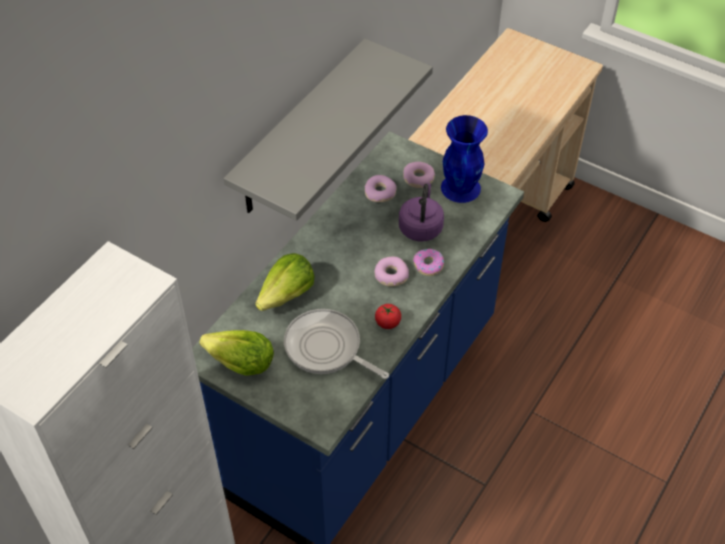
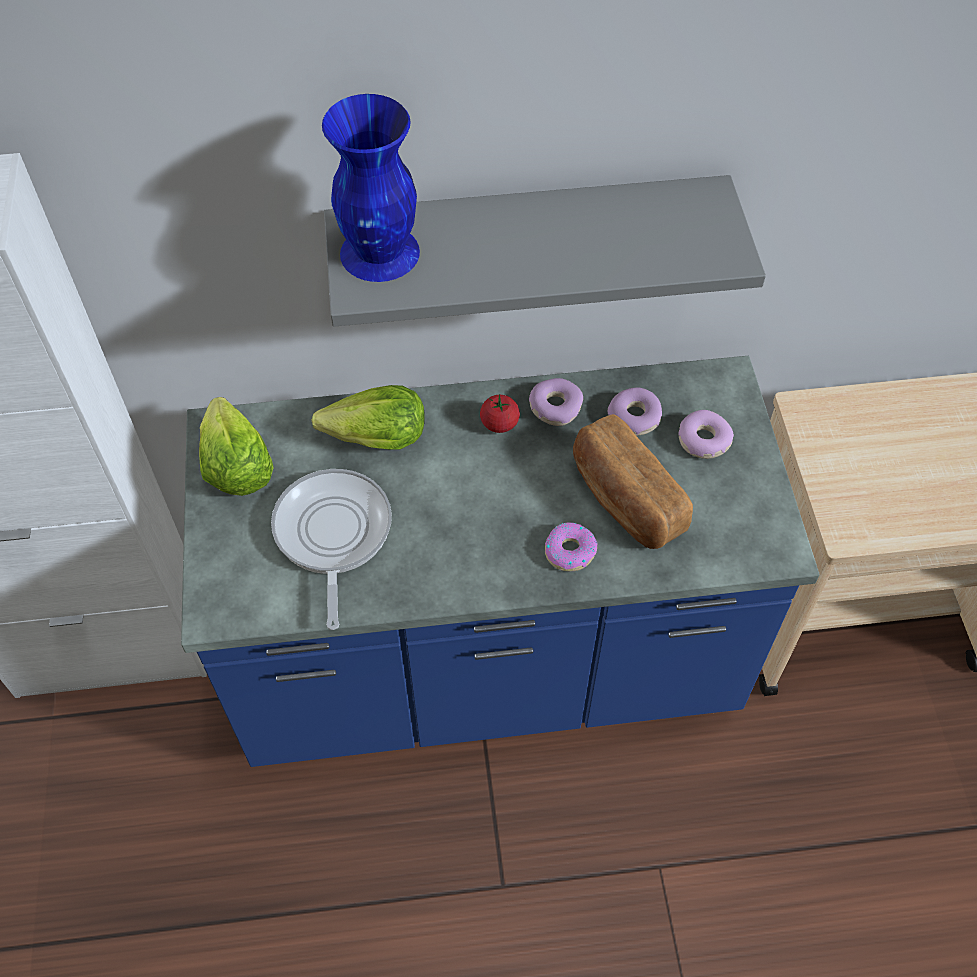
camera: 50 degrees right, 5 degrees up
(387, 322) = (432, 571): tomato -> tomato (499, 423)
(390, 275) = (511, 522): donut -> donut (555, 407)
(421, 227) = (625, 499): purple kettle -> bread
(461, 188) = (741, 498): blue vase -> blue vase (380, 253)

